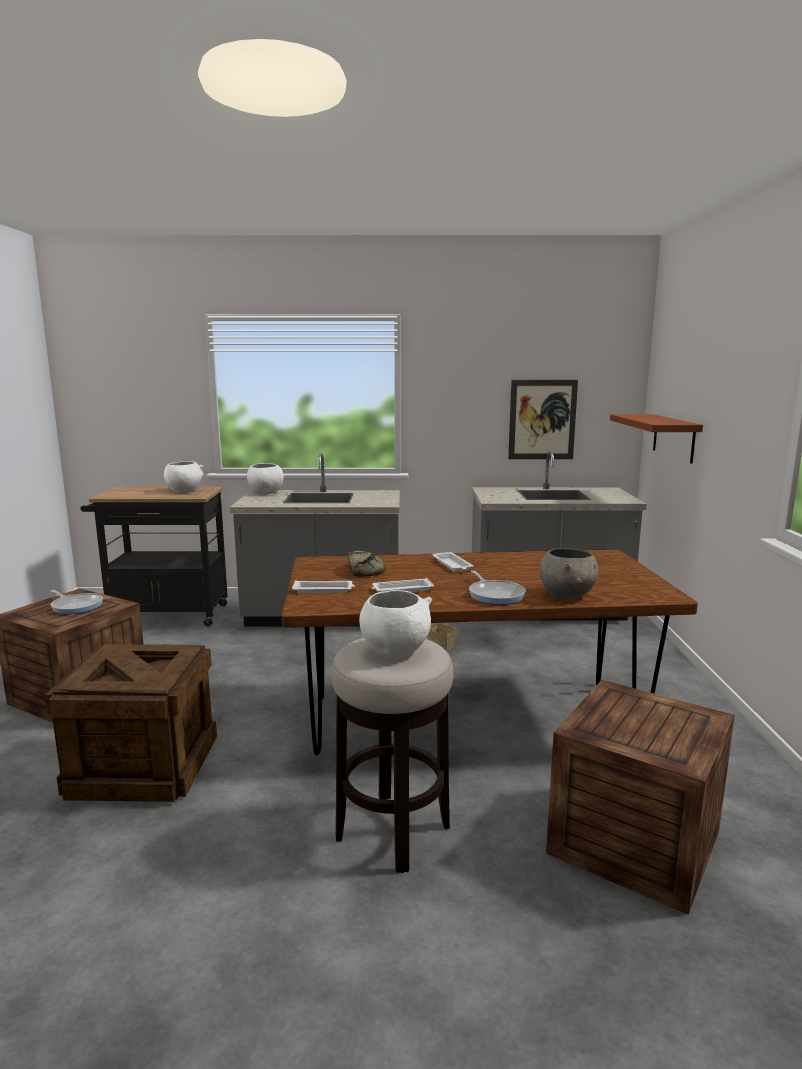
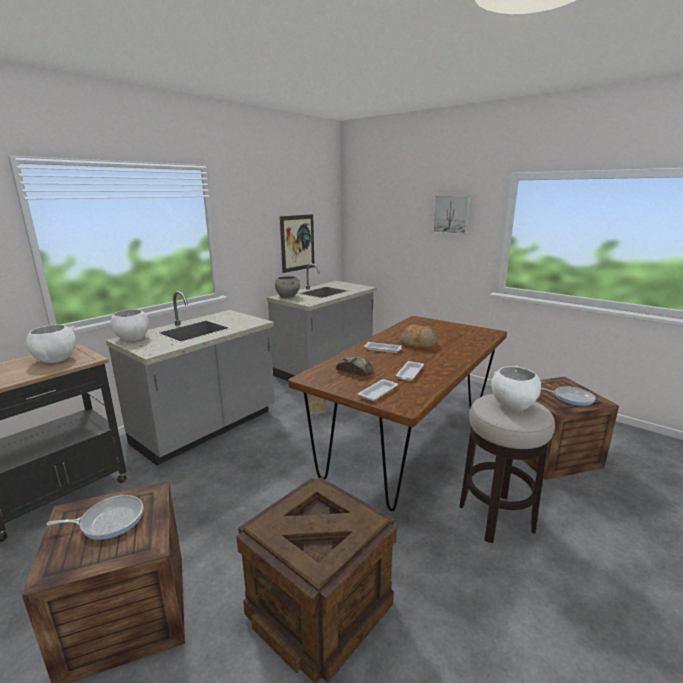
camera: 50 degrees left, 5 degrees up
(495, 595) = (448, 357): frying pan -> frying pan (571, 398)
(510, 573) = (418, 344): none -> bread
(567, 595) = (468, 346): grey bowl -> grey bowl (288, 296)
(673, 437) = (382, 246): brown shelf -> none
(741, 383) = (451, 214): none -> picture

